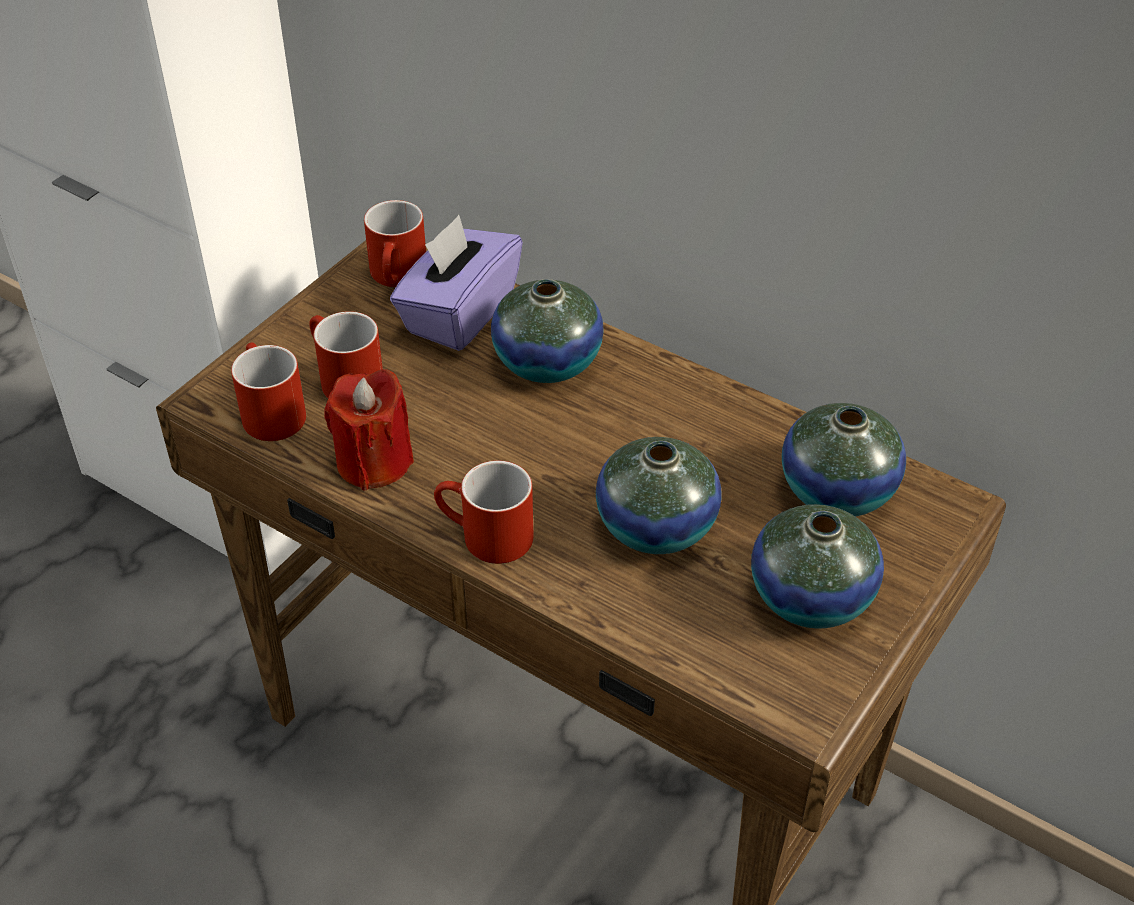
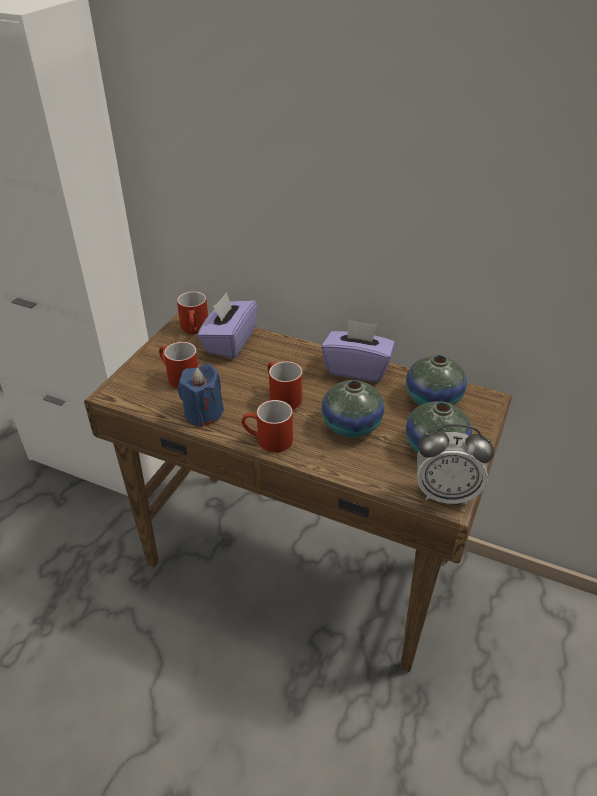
camera: 10 degrees left, 5 degrees down
(268, 411) = (143, 396): red mug -> red mug (281, 396)
(374, 462) = (203, 413): red candle -> blue candle
(547, 362) = (278, 359): vase -> none
(701, 403) = (357, 368): none -> purple tissue box
(804, 695) = (445, 493): none -> alarm clock

